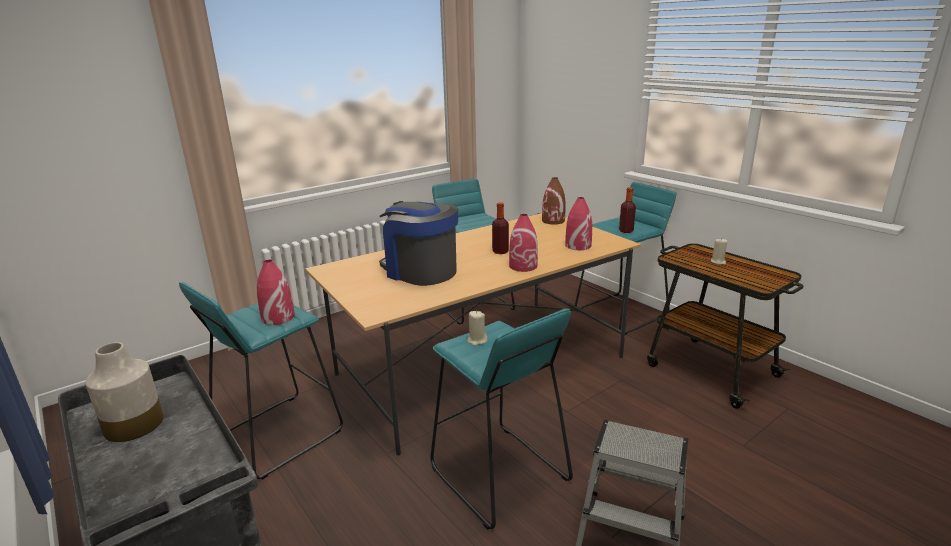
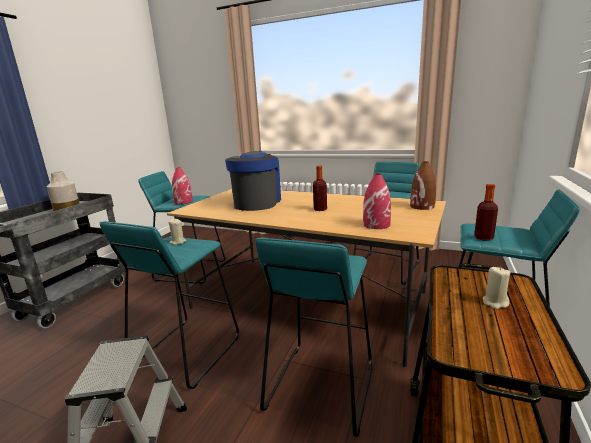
camera: 60 degrees right, 5 degrees down
(523, 266) = (300, 220): red vase -> none
(618, 403) = (320, 387): none -> turquoise stool

